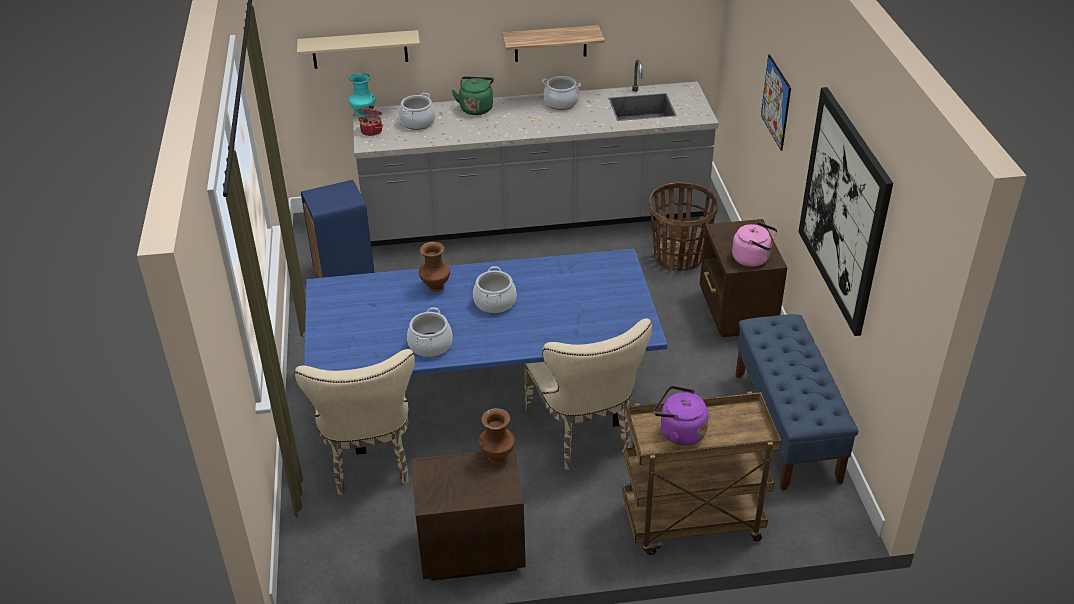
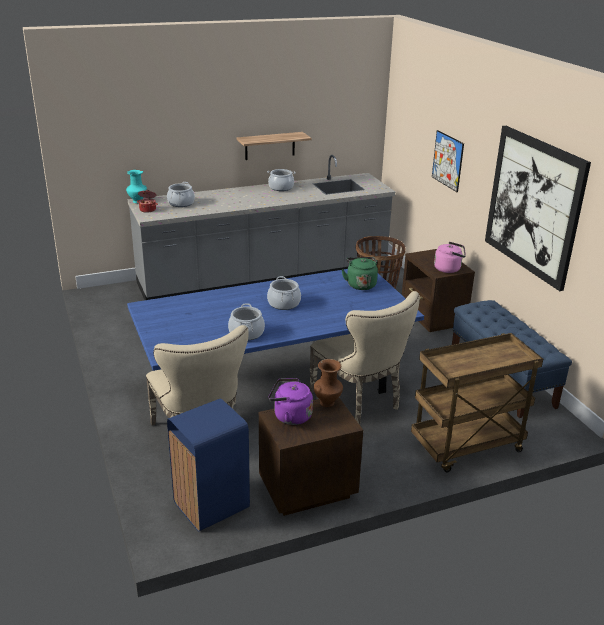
camera: 15 degrees left, 10 degrees down
(343, 275) = (133, 322): blue trash can -> blue trash can (210, 505)
(359, 49) = (133, 152): beige shelf -> none
(435, 287) = (233, 299): brown vase -> none
(476, 108) = (221, 193): green kettle -> green kettle (360, 284)
(679, 432) = (465, 364): purple kettle -> purple kettle (290, 416)

